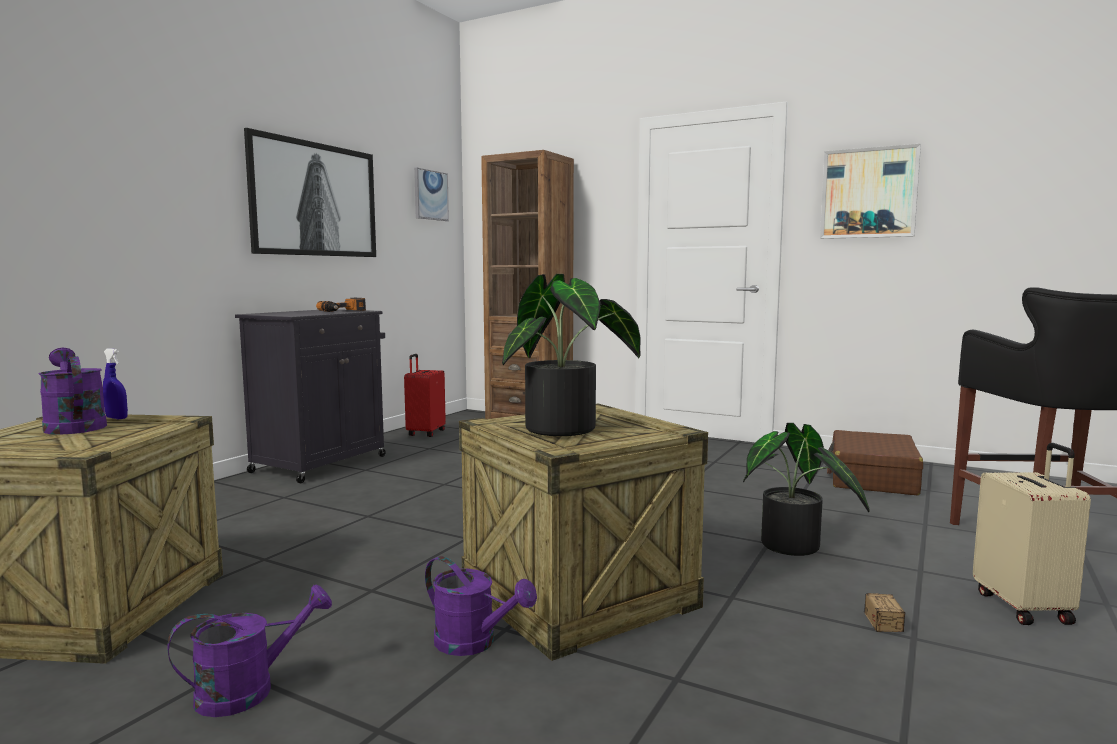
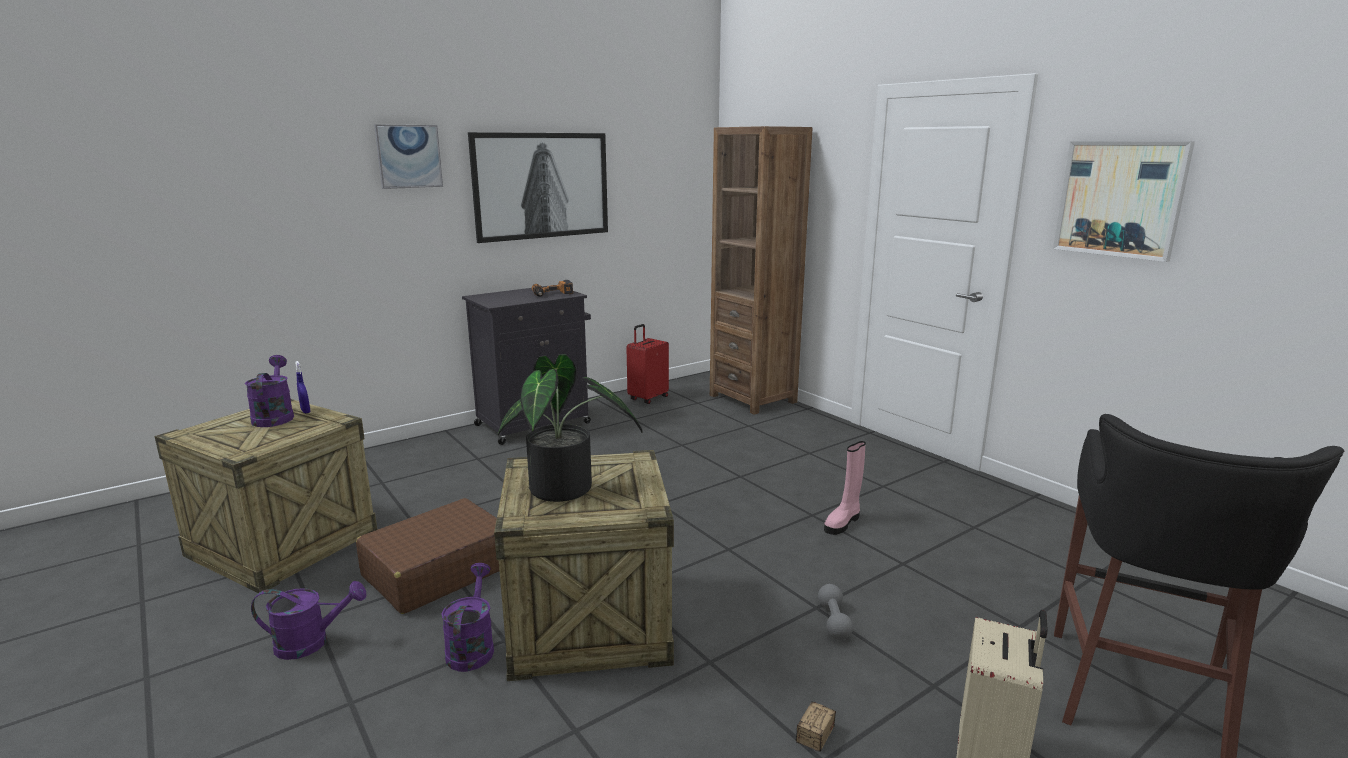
camera: 25 degrees right, 10 degrees up
(430, 195) = (676, 162): picture -> picture (409, 156)
(474, 643) = (472, 647): purple watering can -> purple watering can turned 150 degrees counterclockwise
(714, 488) = (843, 523): none -> pink boot
(794, 548) = (834, 621): potted plant -> grey dumbbell
(872, 478) = (1040, 545): brown suitcase -> brown suitcase (437, 571)

